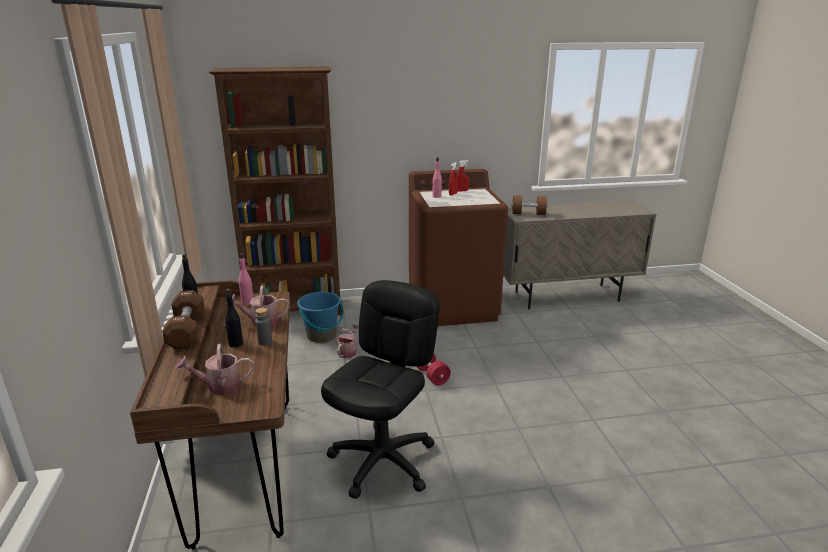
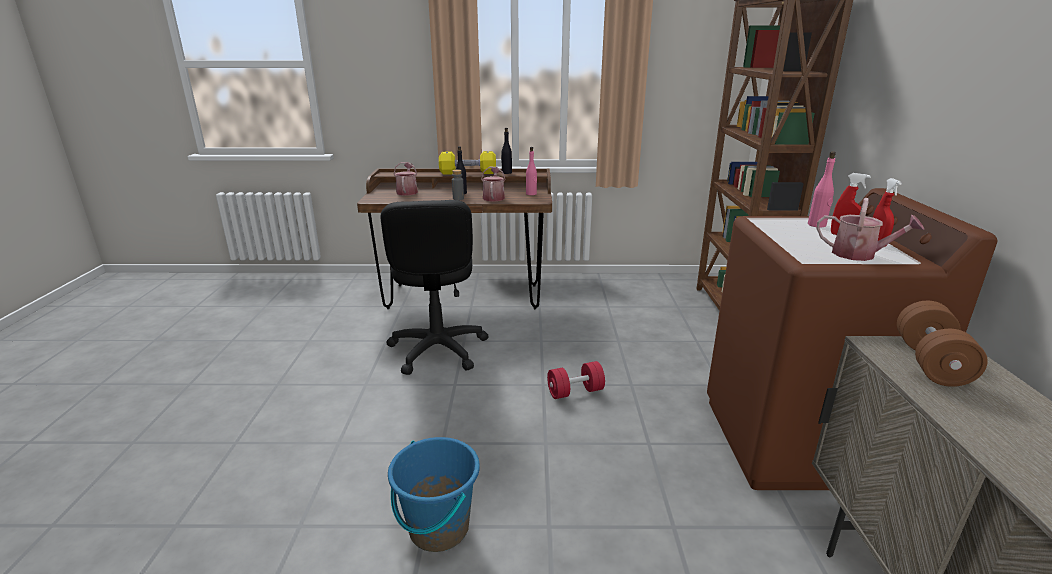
camera: 100 degrees right, 0 degrees up
(187, 331) = (468, 173): brown dumbbell -> yellow dumbbell
(321, 335) = (671, 326): blue bucket -> blue bucket (438, 528)
(348, 351) = (634, 341): watering can -> watering can (860, 255)
(383, 461) = (437, 350): black office chair -> black office chair turned 45 degrees clockwise

